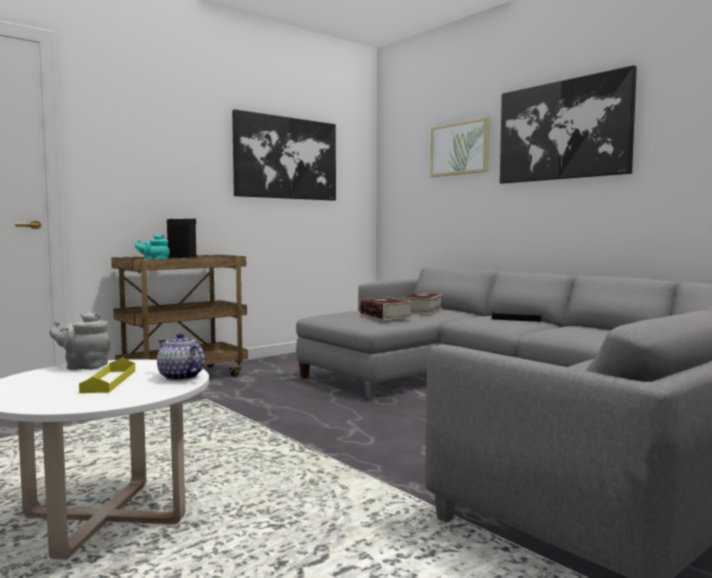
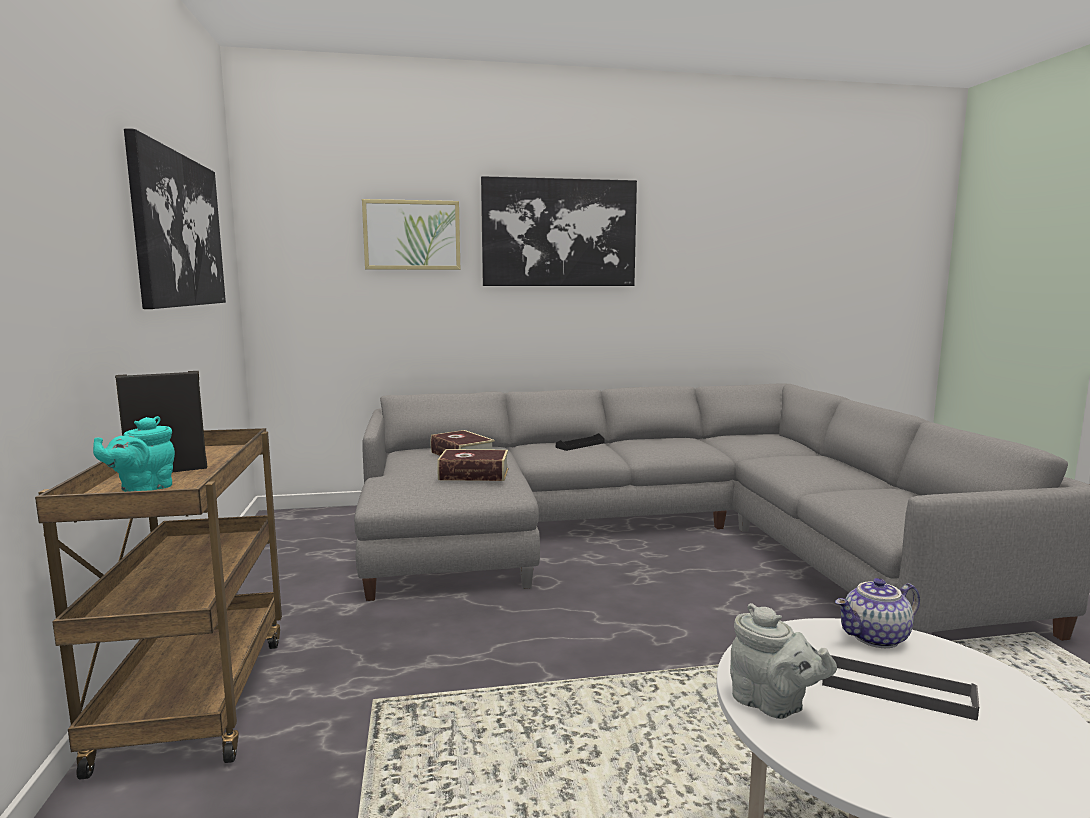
camera: 60 degrees left, 5 degrees up
(84, 366) = (772, 704): grey teapot -> grey teapot turned 75 degrees counterclockwise
(109, 381) = (895, 690): yellow tray -> grey tray

